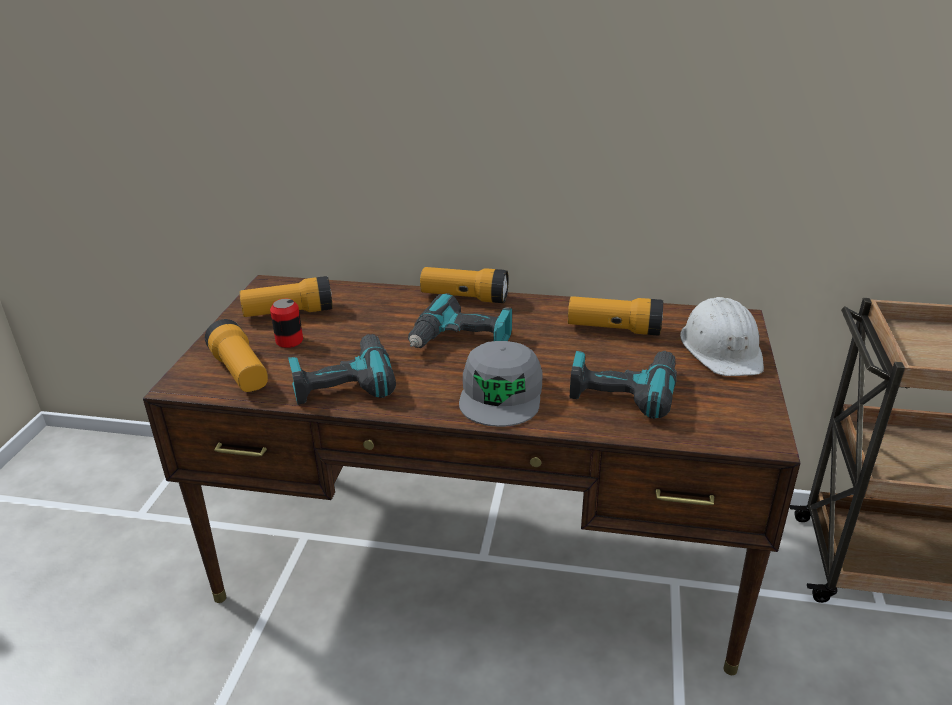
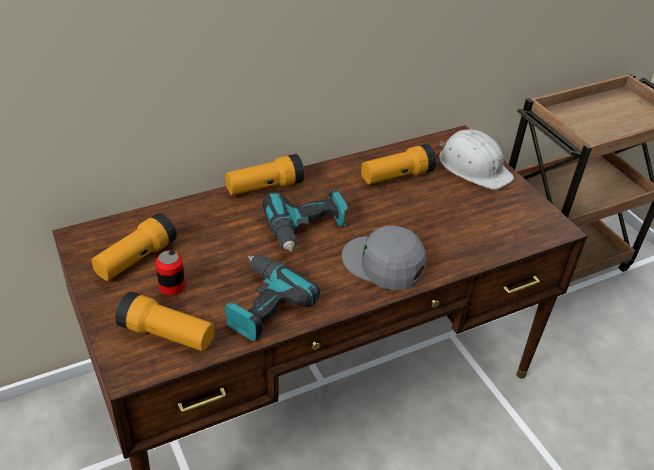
camera: 40 degrees left, 10 degrees up
(501, 394) = (384, 263): grey cap -> grey cap turned 150 degrees clockwise
(623, 390) = (452, 226): power drill -> none

